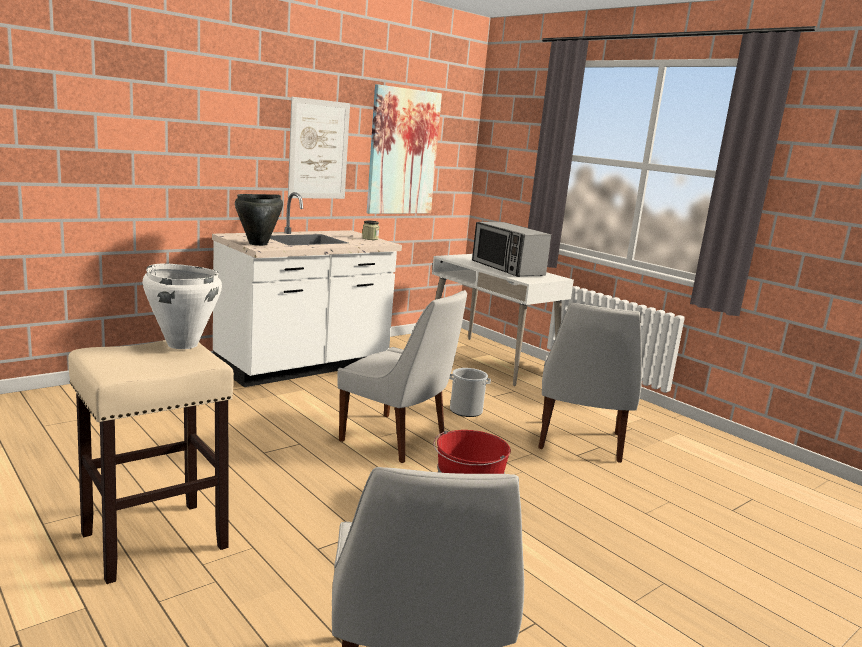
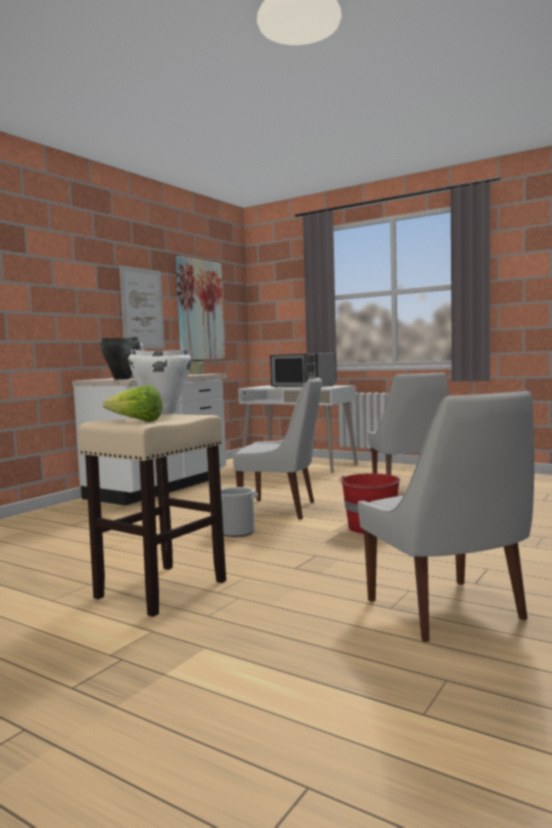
camera: 15 degrees left, 10 degrees down
(113, 367) = (137, 422): none -> lettuce
(466, 411) = (313, 489): bucket -> bucket (237, 532)

